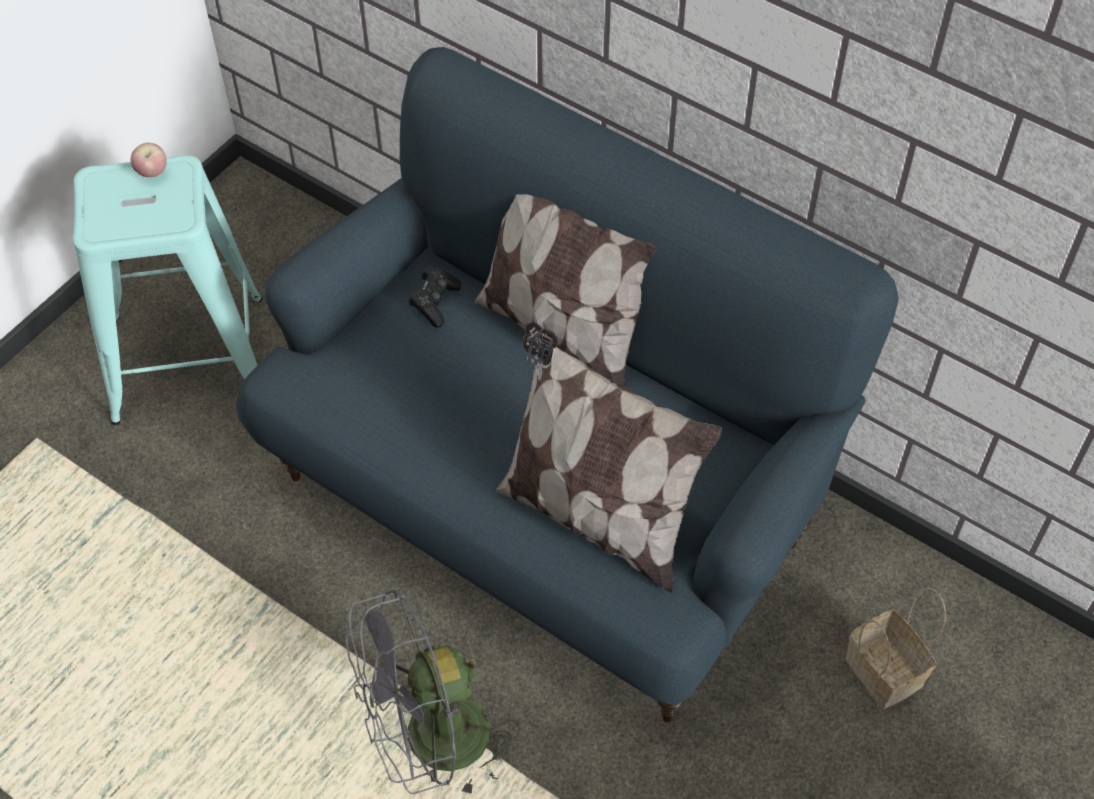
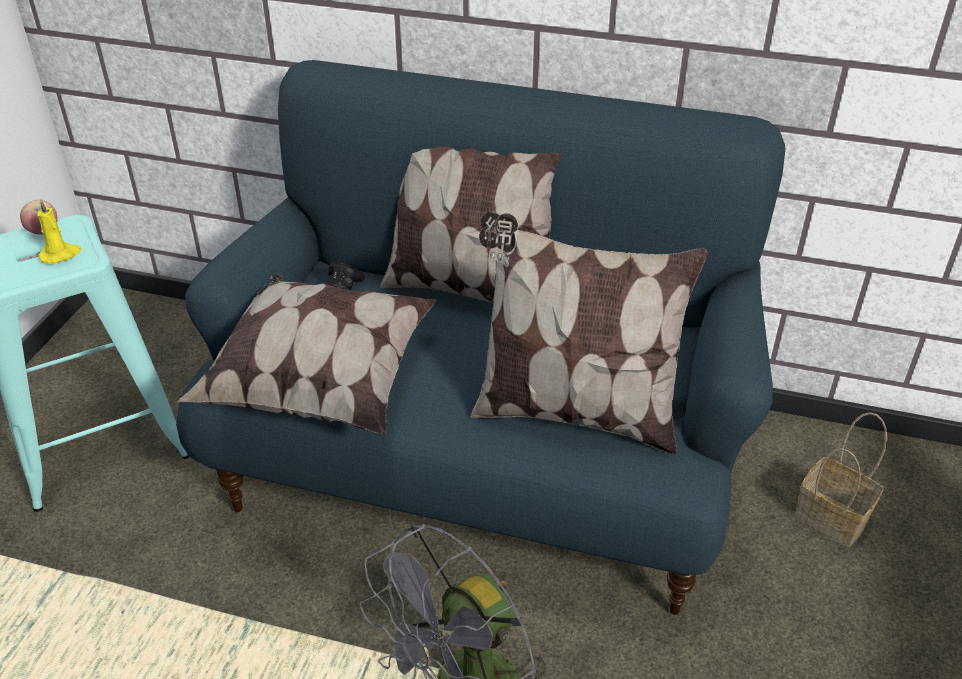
camera: 20 degrees left, 15 degrees down
(161, 207) = (61, 254): none -> yellow candle
(370, 406) = (318, 381): none -> pillow

